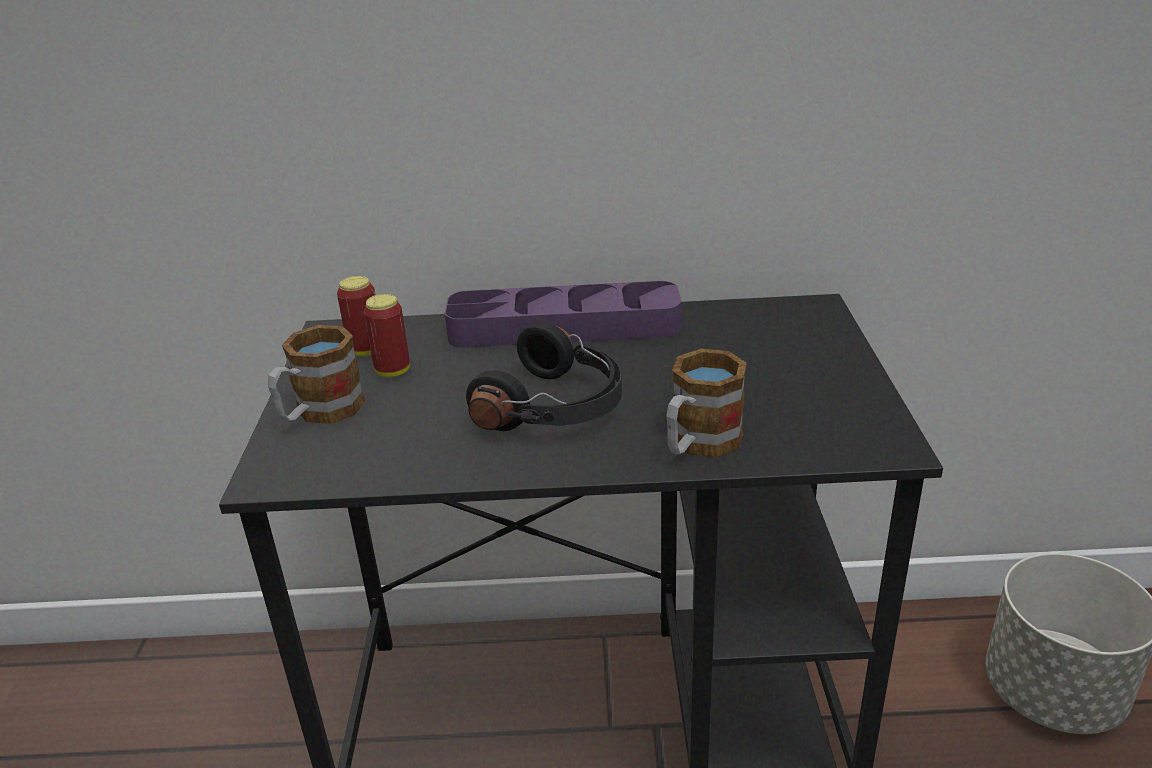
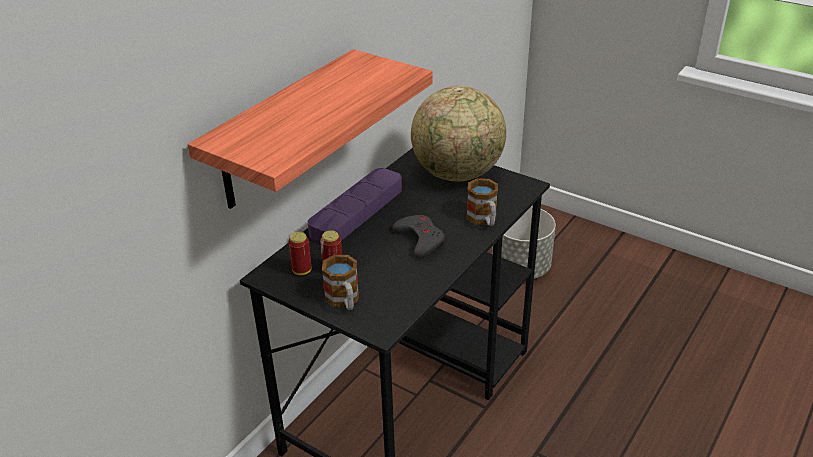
camera: 55 degrees left, 5 degrees up
(445, 111) = (283, 131): none -> shelf
(555, 407) = (420, 239): black headphones -> grey game controller
(800, 361) = (458, 174): none -> globe

